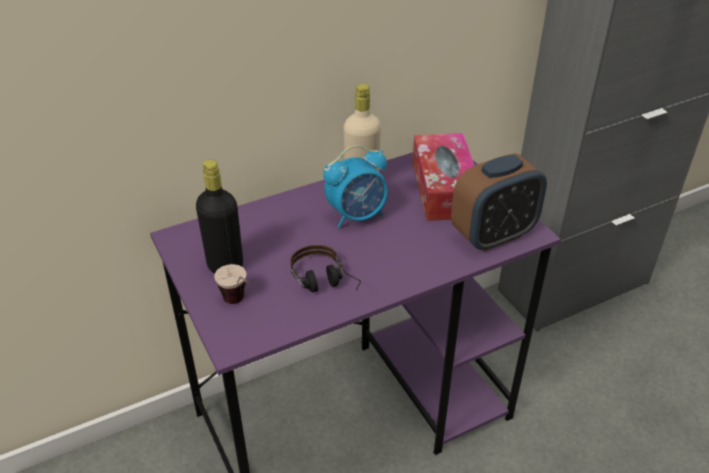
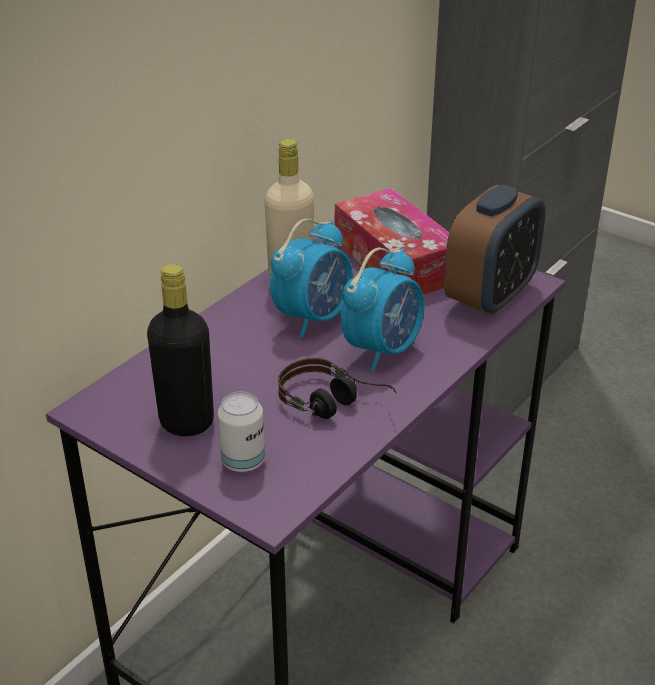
camera: 25 degrees left, 5 degrees down
(239, 304) = (243, 461): cup -> can
(387, 253) = (383, 349): none -> alarm clock

